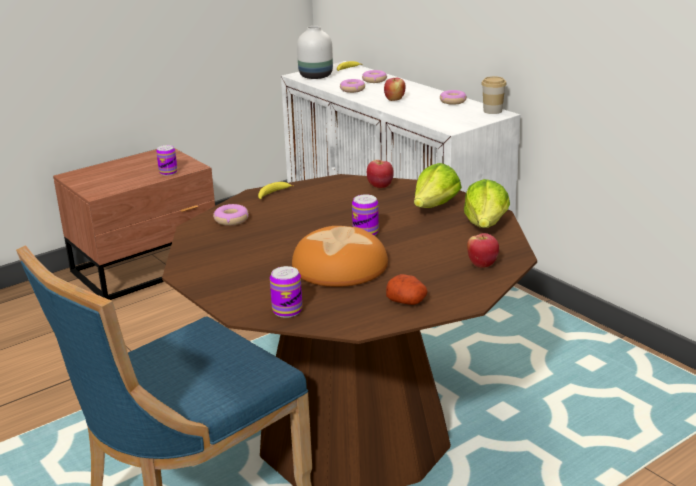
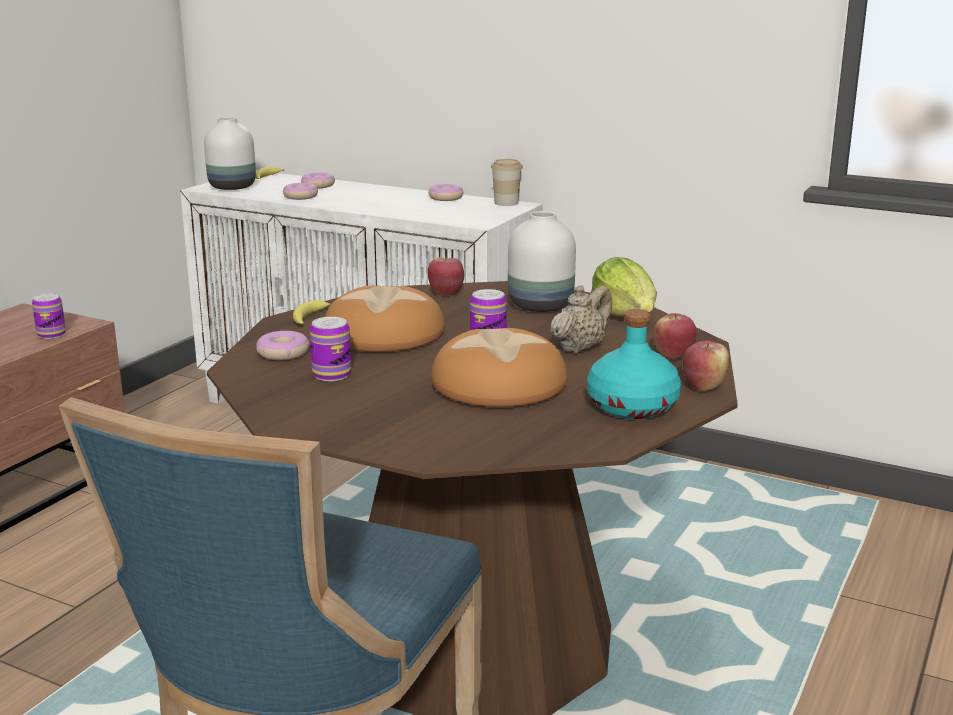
camera: 25 degrees left, 5 degrees down
(287, 310) = (489, 443): can -> can (331, 374)
(307, 213) = (384, 333): none -> bread
(394, 99) = (369, 202): apple -> apple (703, 387)
(407, 301) = (633, 407): potato -> turquoise bottle
(423, 247) = (579, 348): none -> beige teapot
(435, 206) = (542, 306): lettuce -> white vase

